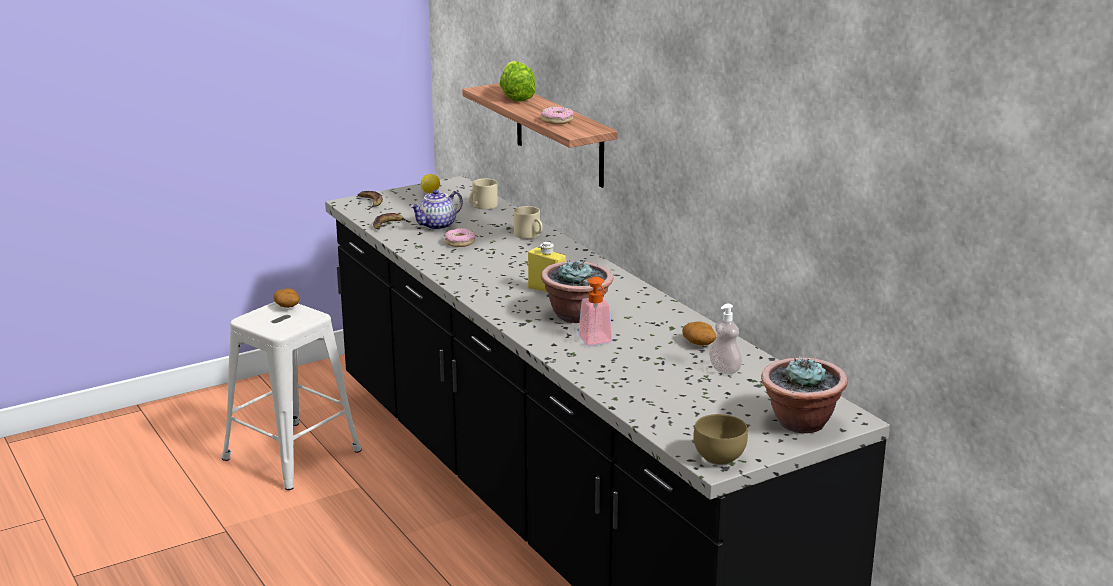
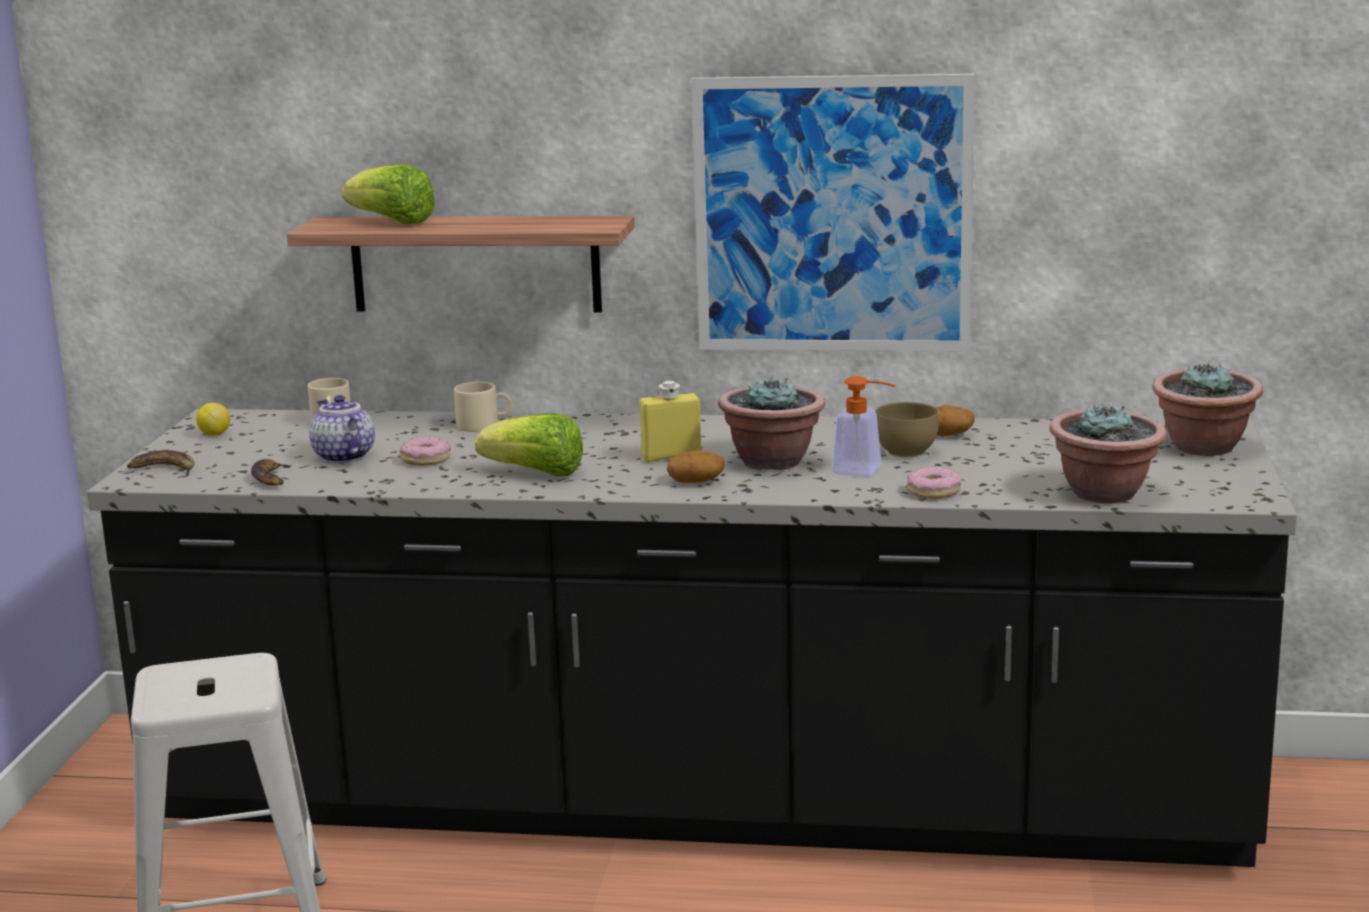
camera: 50 degrees left, 5 degrees down
(287, 306) = (178, 670): potato -> potato (697, 481)
(437, 226) = (342, 457): teapot -> teapot turned 150 degrees clockwise
(474, 271) = (536, 474): none -> lettuce
(557, 121) = (536, 225): donut -> donut (933, 491)
(658, 416) = (1105, 493): none -> potted plant
(698, 167) = (832, 215): none -> picture
(719, 457) = (1238, 494): brown bowl -> brown bowl (904, 452)
(724, 369) = (1031, 442): soap dispenser -> none

